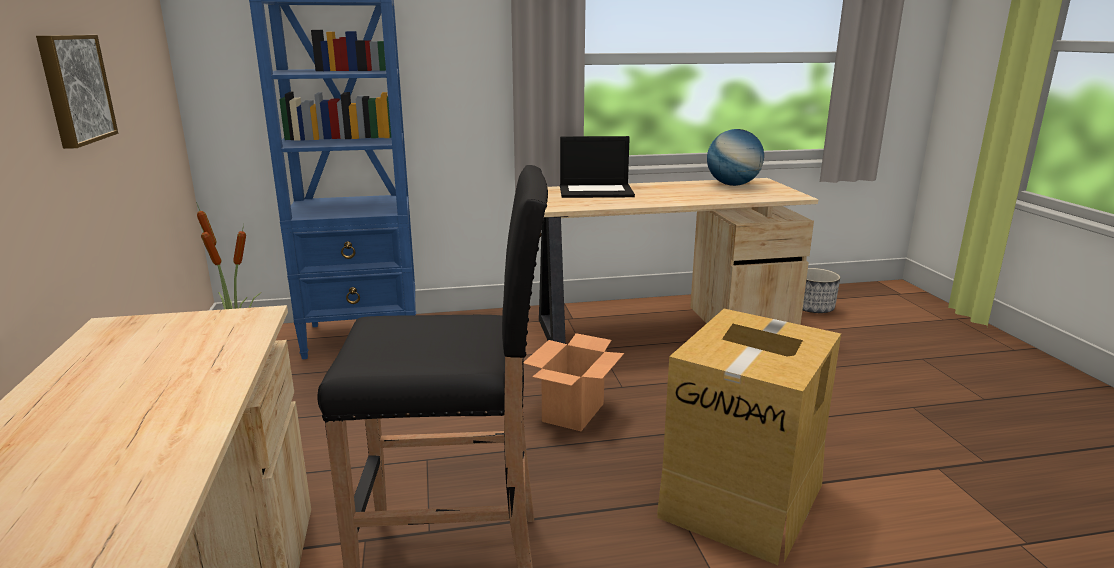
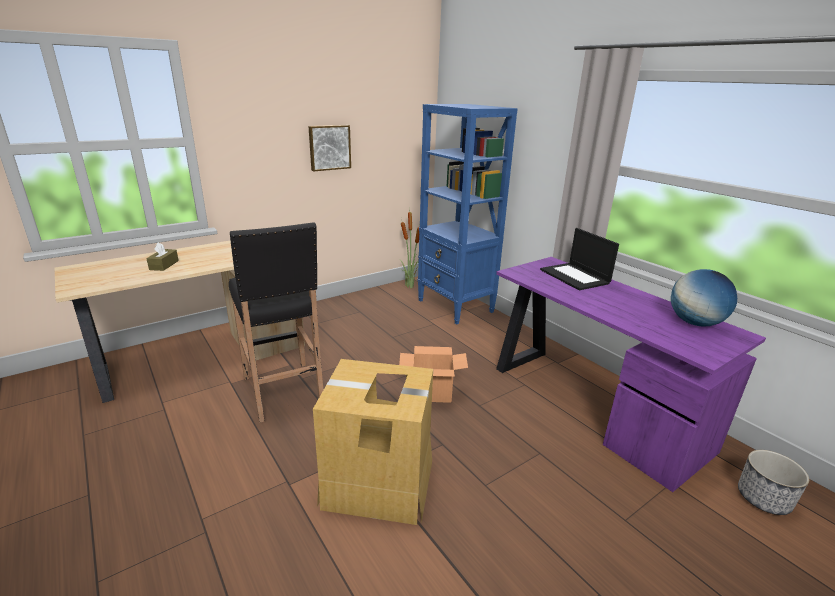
camera: 65 degrees right, 5 degrees up
(89, 465) = (164, 265): none -> brown tissue box
(659, 327) = (590, 404): beige desk -> purple desk

